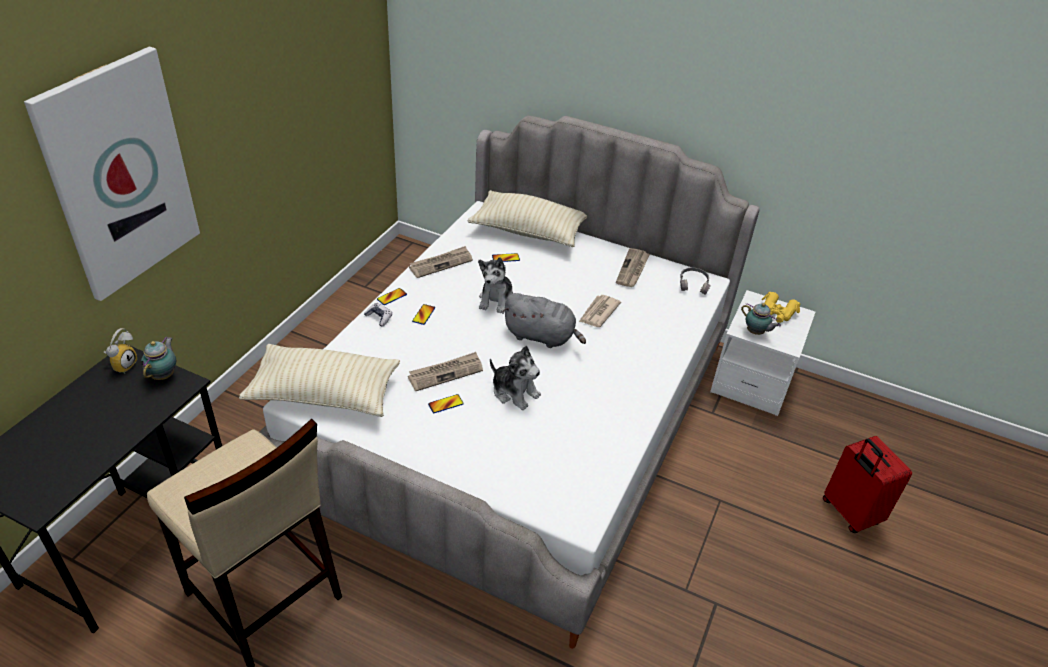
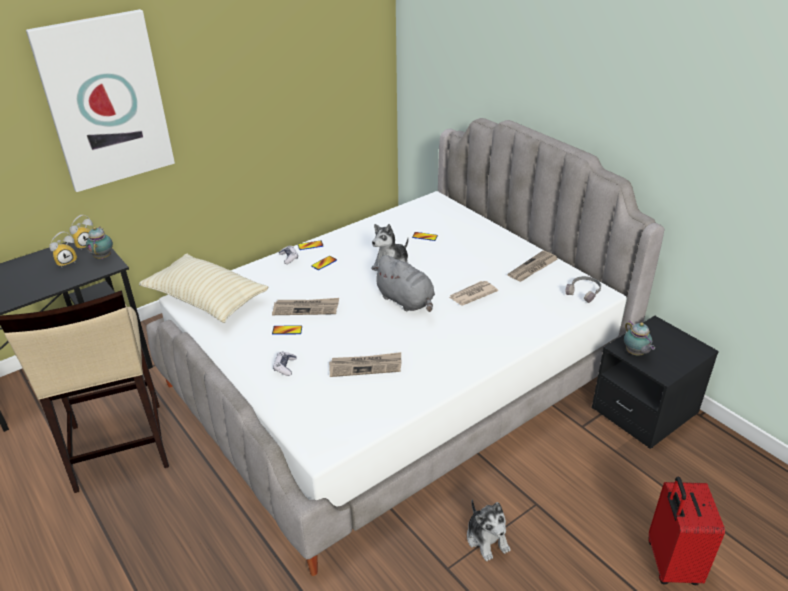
camera: 30 degrees right, 5 degrees down
(118, 394) = (67, 261): none -> alarm clock
(164, 375) = (103, 256): teapot -> teapot turned 45 degrees counterclockwise
(441, 263) = (368, 230): newspaper -> newspaper (366, 366)
(476, 446) = (285, 367): none -> game controller
(514, 392) = (349, 336): plush toy -> plush toy (487, 539)
(528, 231) = (461, 221): beige pillow -> none
(752, 381) = (644, 411): white nightstand -> black nightstand
(777, 312) = (673, 342): yellow binoculars -> none

